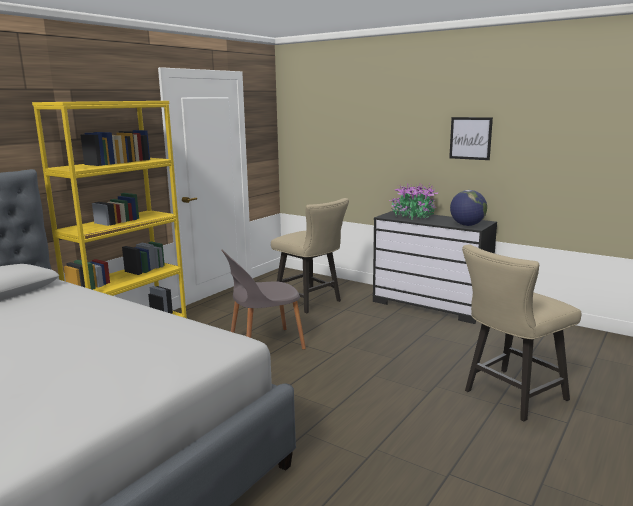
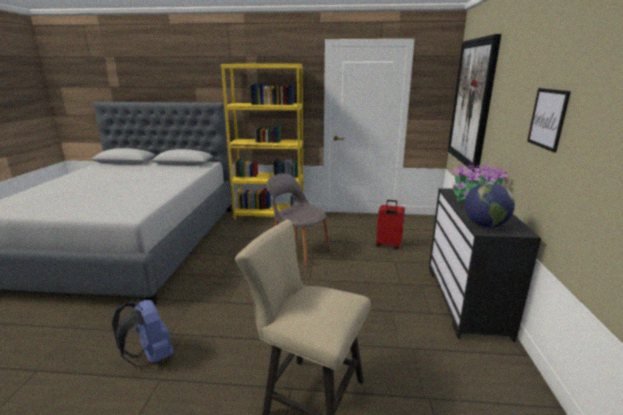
camera: 60 degrees right, 5 degrees up
(311, 302) = (388, 245): beige chair -> red suitcase
(328, 137) = (472, 103): none -> picture
(404, 477) = (150, 357): none -> blue backpack

